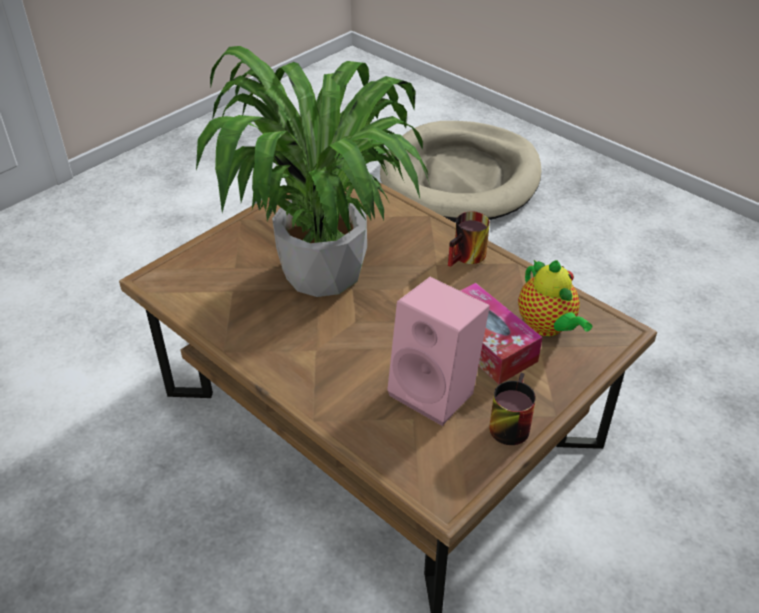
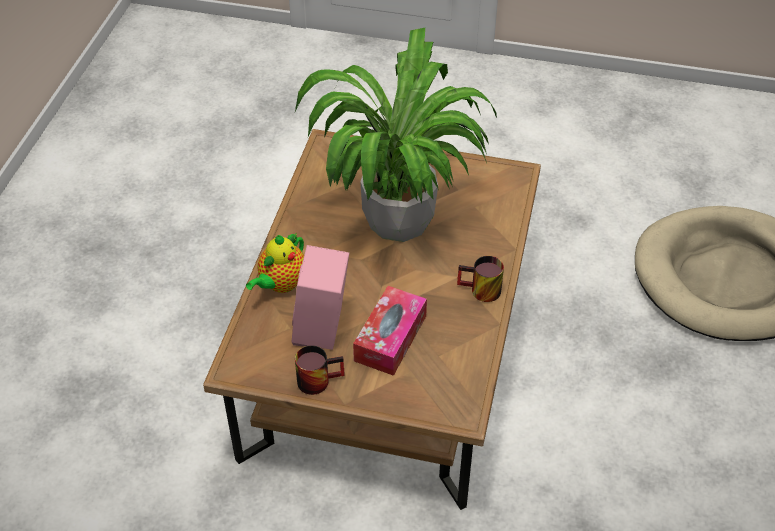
camera: 60 degrees right, 5 degrees up
(547, 327) = (436, 368): teapot -> teapot (281, 284)

